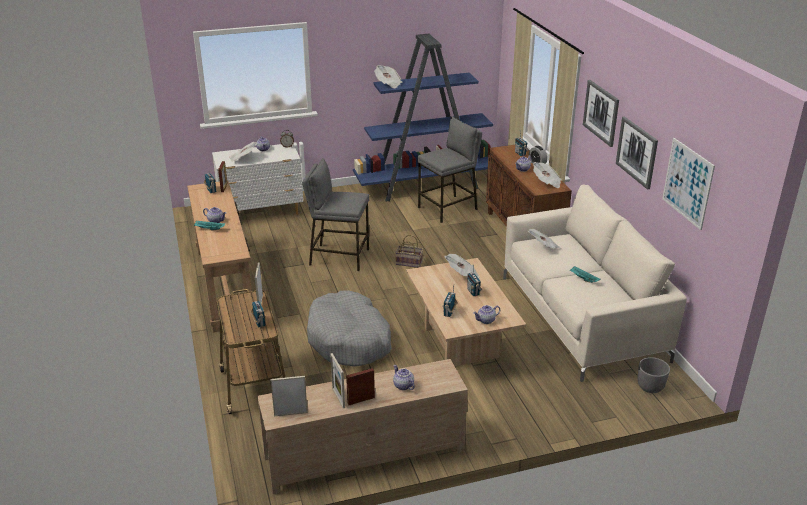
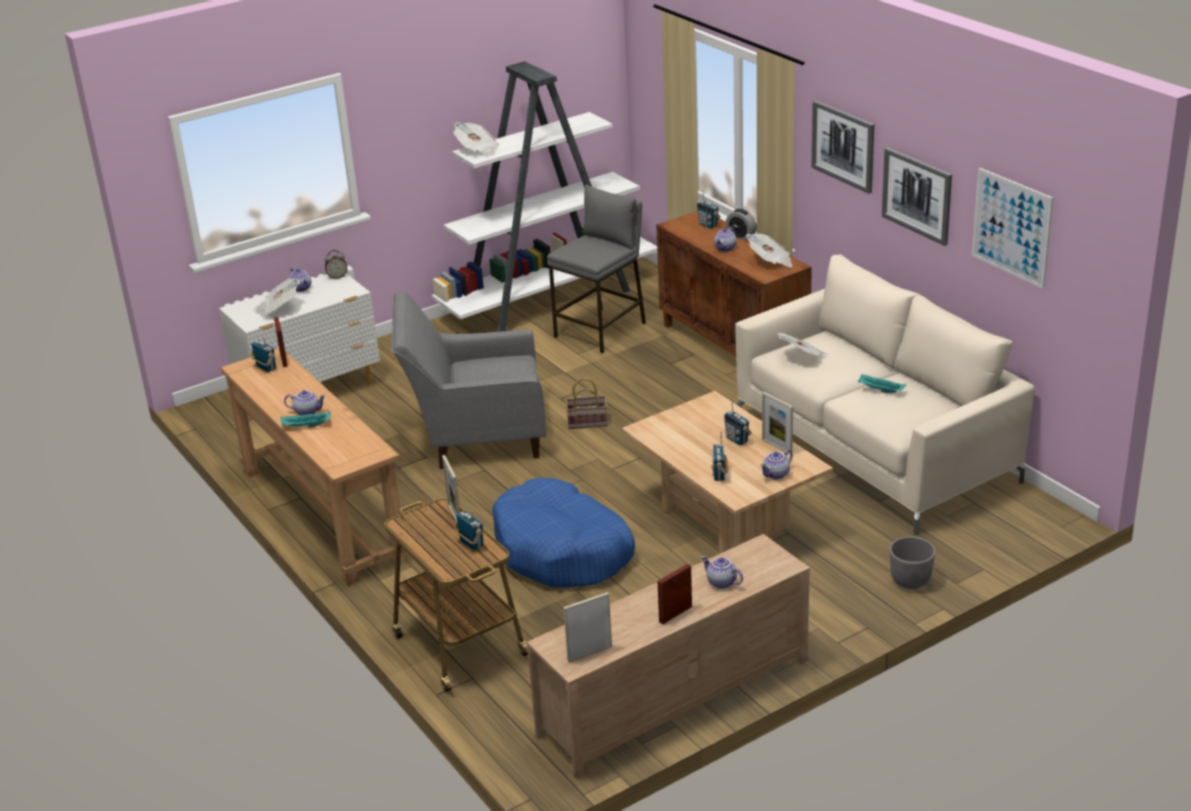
camera: 15 degrees left, 0 degrees up
(338, 398) = (642, 618): picture frame -> picture frame (777, 447)
(339, 257) = (475, 435): grey stool -> grey armchair
(349, 340) = (562, 551): grey dog bed -> blue dog bed
(427, 185) = (550, 300): blue bookcase -> white bookcase
(462, 274) = (707, 418): newspaper -> none
(650, 388) = (1009, 522): grey planter -> grey planter (910, 582)

